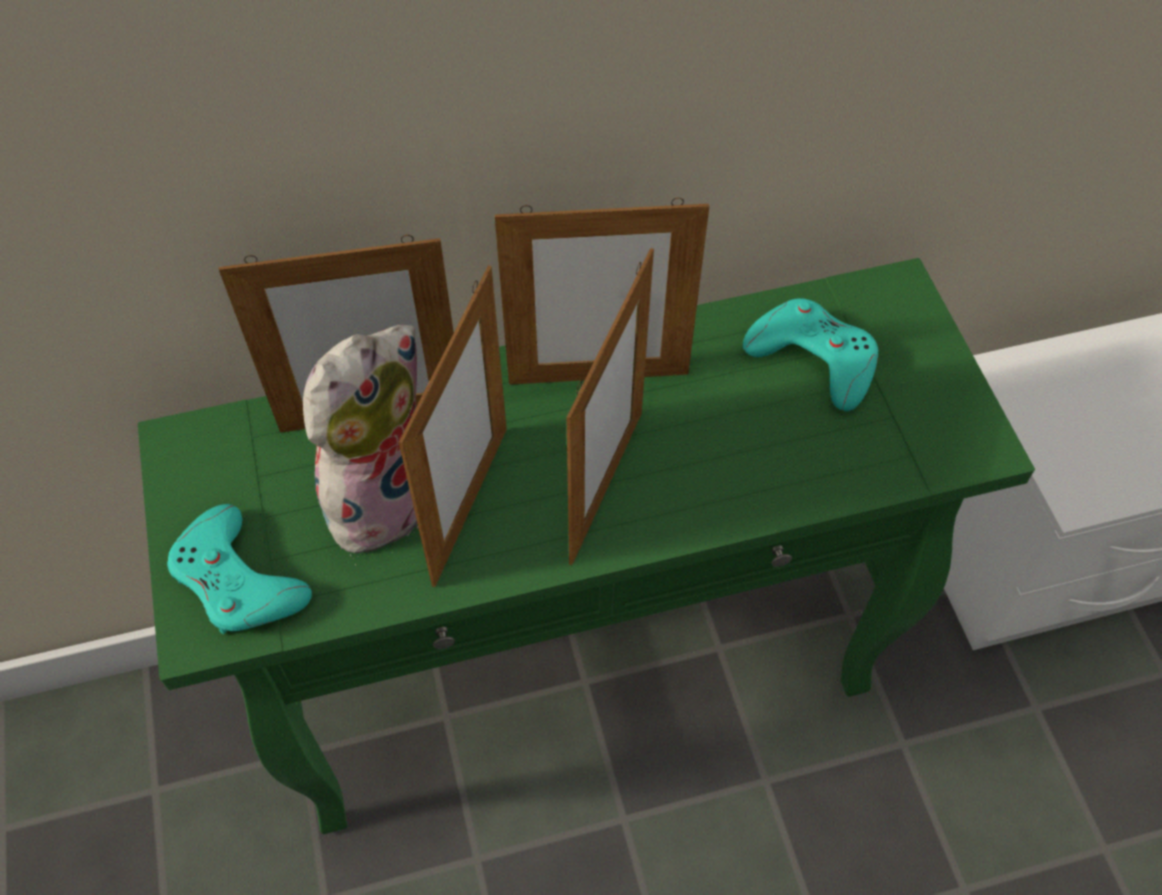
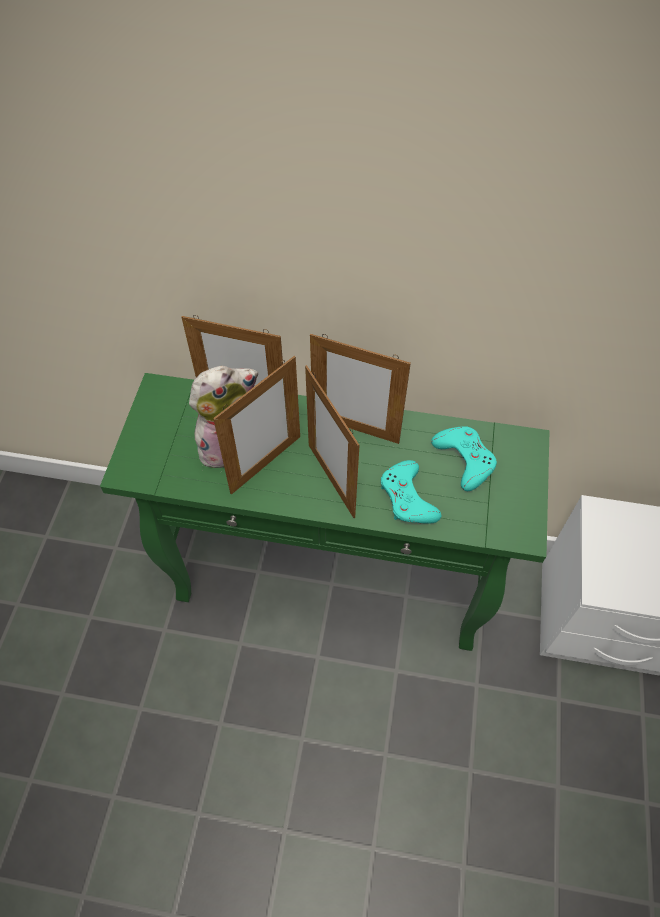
camera: 25 degrees right, 0 degrees up
(238, 581) = (151, 457): turquoise game controller -> turquoise game controller (408, 498)
(606, 486) = (331, 480): picture frame -> picture frame turned 105 degrees clockwise

